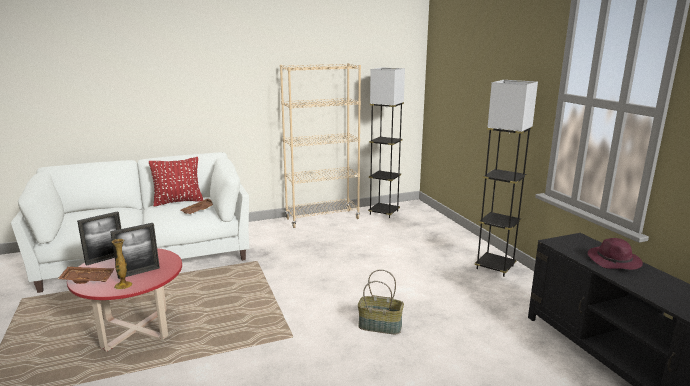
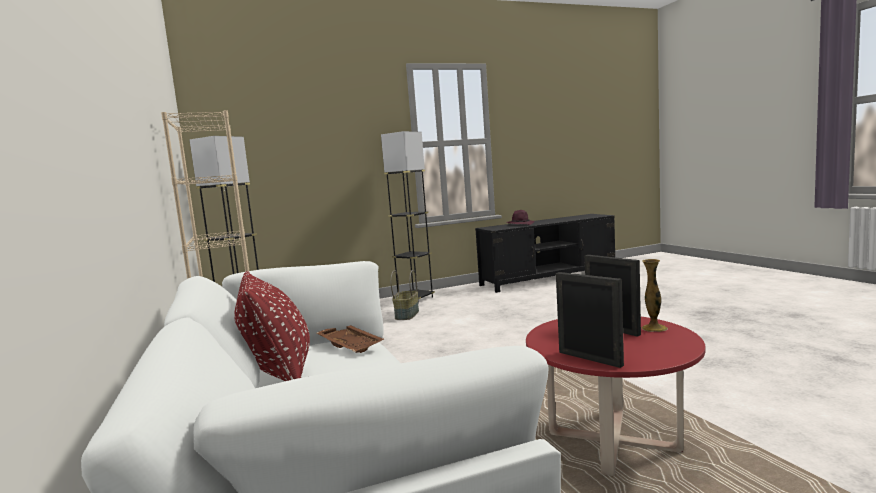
camera: 90 degrees left, 10 degrees down
(88, 279) = (663, 350): brown tray -> none
(380, 325) = (527, 324): basket -> basket (406, 315)

